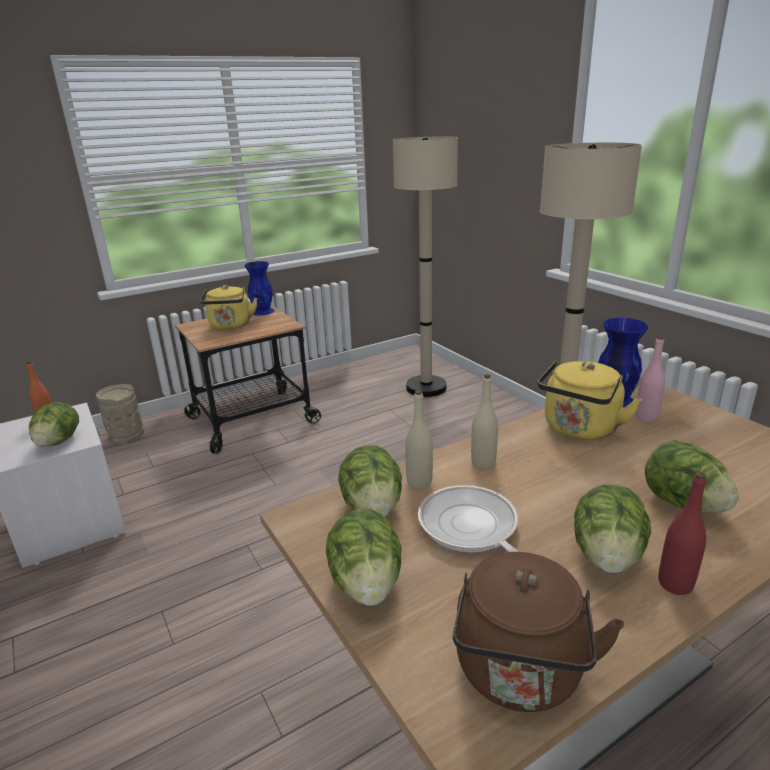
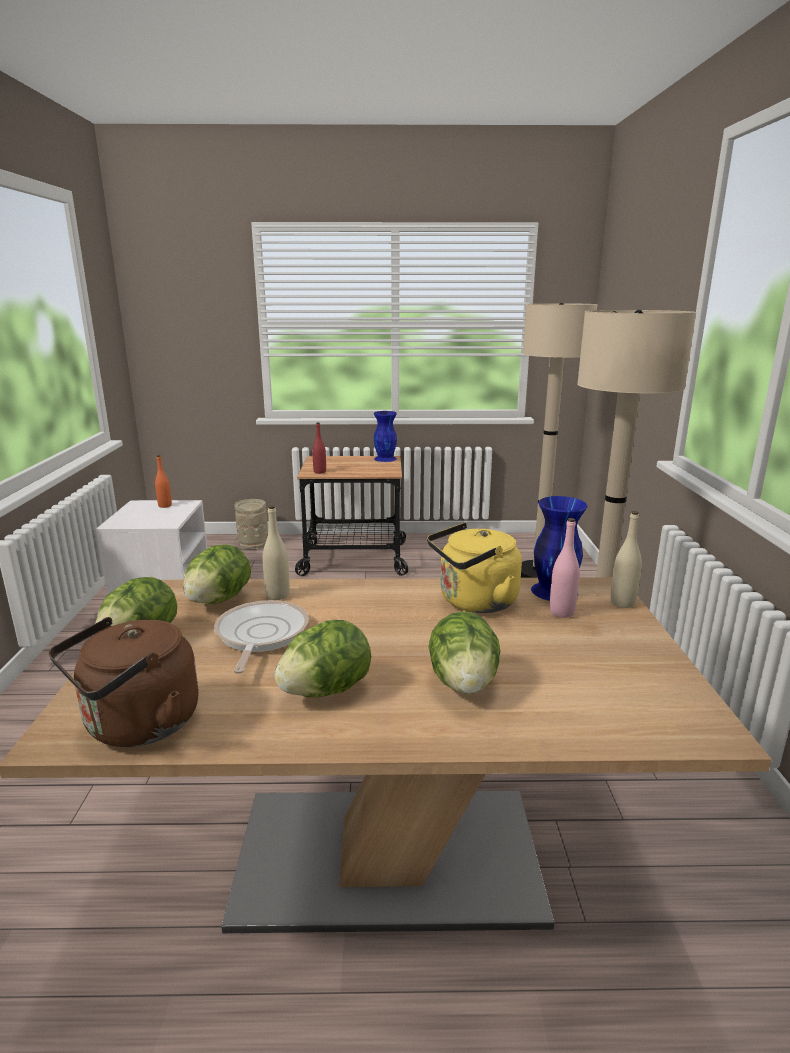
camera: 30 degrees right, 5 degrees down
(58, 442) = (155, 520): lettuce -> none
(230, 326) = (344, 464): yellow kettle -> none
(483, 463) = (347, 599): beige bottle -> beige bottle (622, 603)
(675, 584) = (344, 729): red bottle -> red bottle (319, 472)

